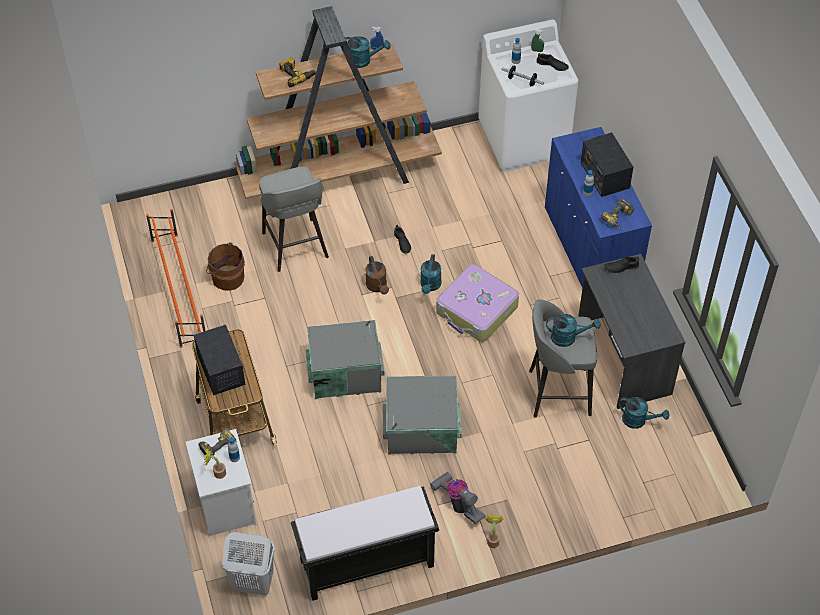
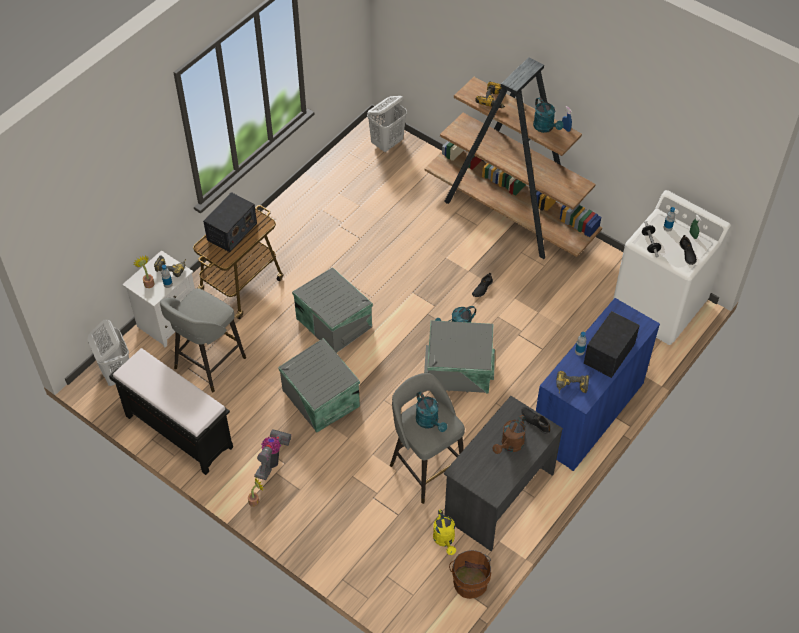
camera: 55 degrees right, 0 degrees up
(170, 213) = (387, 143): none -> white laundry basket
(179, 289) = (327, 187): orange shoe rack -> none
(227, 277) = (359, 207): brown bucket -> brown bucket (470, 581)
(295, 247) = (421, 228): grey stool -> grey stool (208, 364)
(377, 287) = (427, 297): brown watering can -> brown watering can (510, 445)
(476, 310) = (459, 371): suitcase -> grey storage box
(638, 420) = (445, 540): turquoise watering can -> yellow watering can

